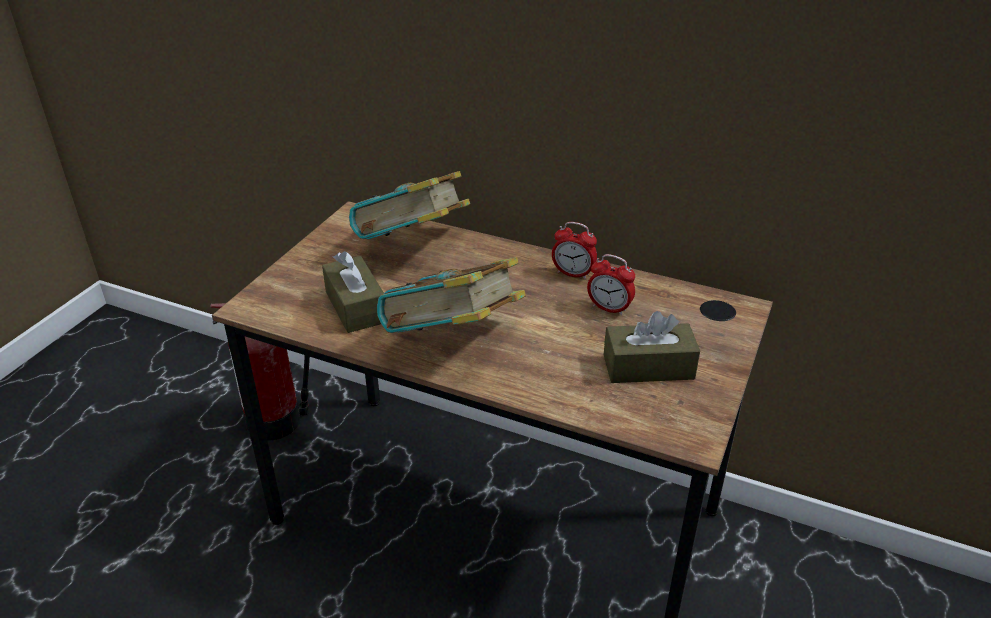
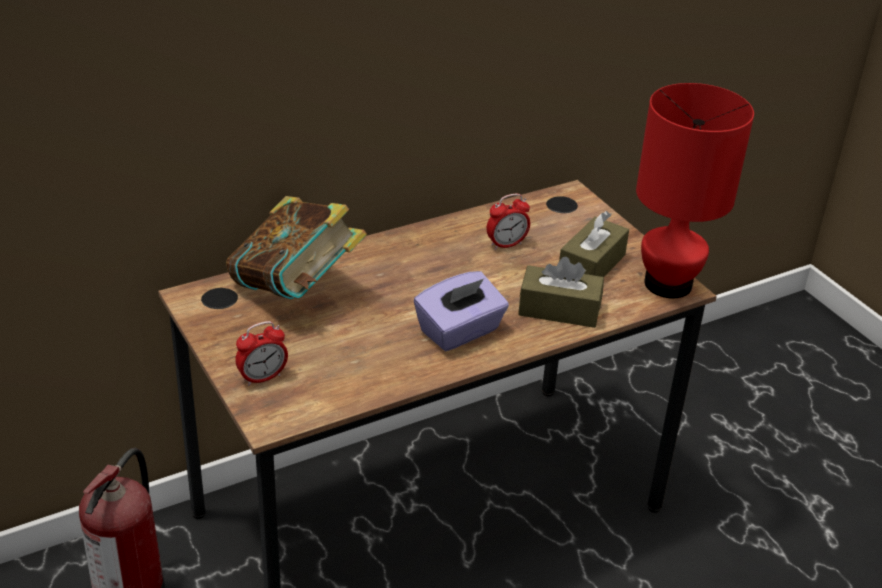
camera: 55 degrees left, 0 degrees up
(356, 307) = (350, 360): brown tissue box -> brown tissue box (559, 309)
(454, 340) = (460, 331): book -> purple tissue box
(573, 274) = (442, 236): alarm clock -> alarm clock (262, 378)
(688, 428) = (669, 284): none -> red table lamp

